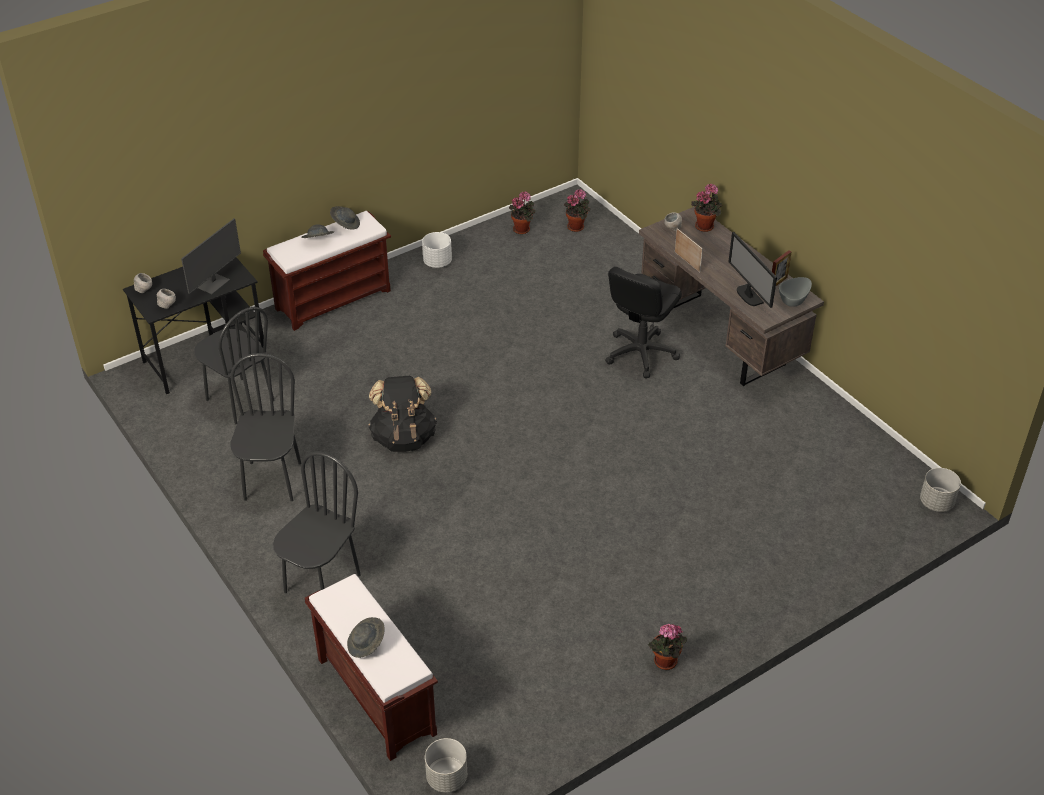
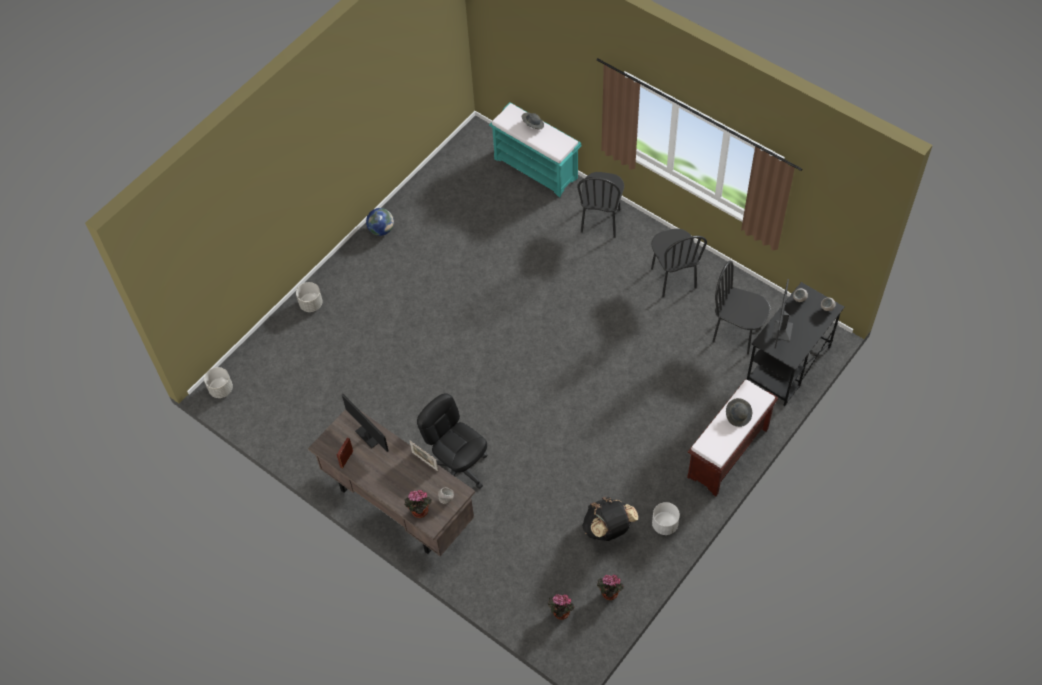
camera: 165 degrees right, 15 degrees up
(345, 224) = (728, 443): grey hat -> none
(374, 695) = (536, 168): brown bench -> turquoise bench
(403, 437) = (604, 337): black backpack -> black backpack (608, 529)
(446, 778) = (480, 140): grey planter -> grey planter (311, 304)
(640, 353) = (458, 468): black office chair -> black office chair turned 60 degrees counterclockwise
(665, 663) = (381, 230): potted plant -> globe
(793, 300) = (331, 442): grey bowl -> none

